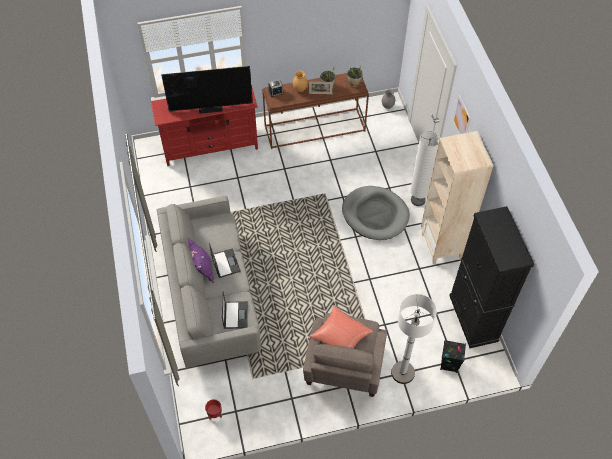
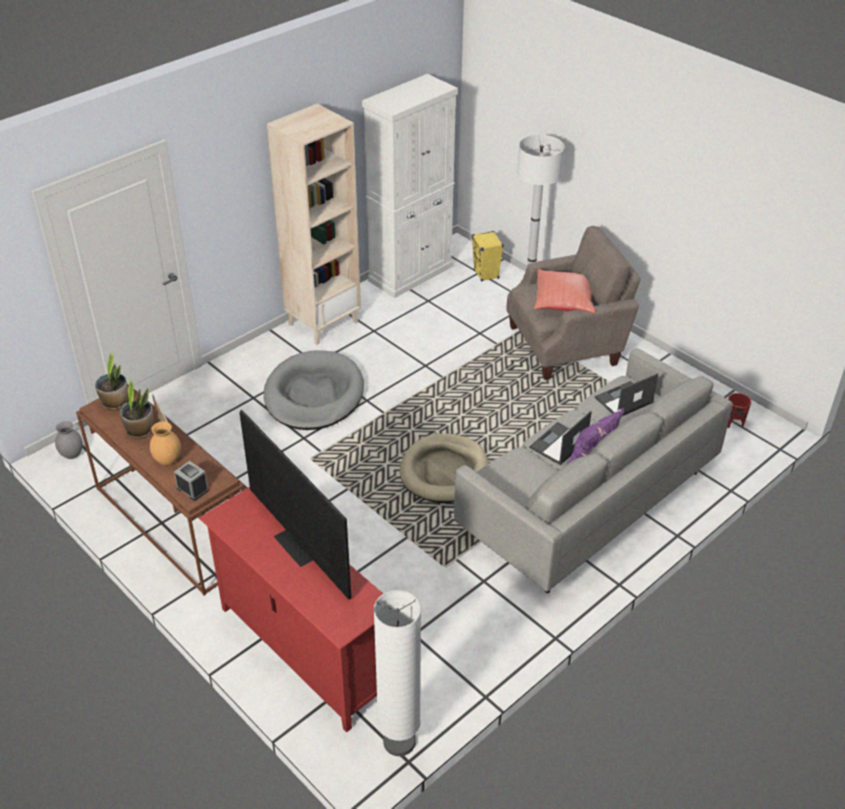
camera: 120 degrees left, 15 degrees down
(277, 245) = (444, 471): none -> beige dog bed
(418, 200) = (258, 364): white floor lamp -> white floor lamp (399, 742)
(449, 364) = (486, 274): black speaker -> yellow speaker
(461, 119) = (222, 175): picture -> none
(473, 318) = (411, 273): black cabinet -> white cabinet

